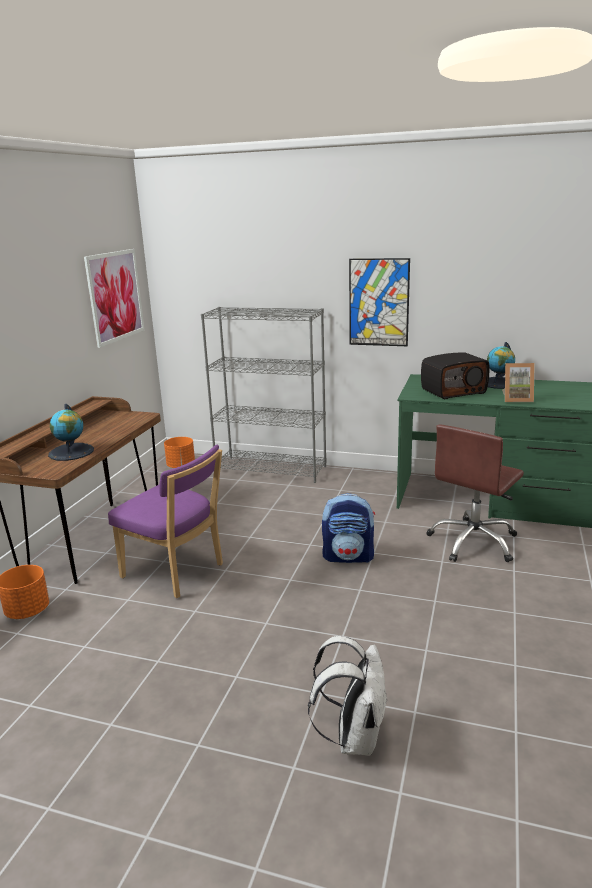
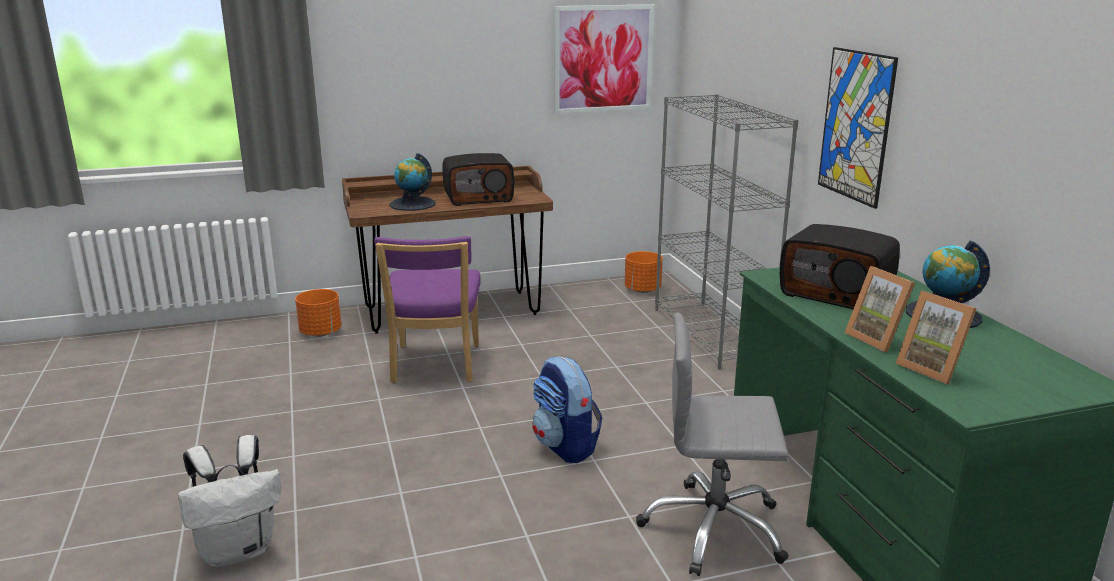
camera: 55 degrees right, 0 degrees up
(104, 430) = (479, 198): none -> radio
(473, 542) = (714, 529): brown office chair -> grey office chair
(557, 400) = (932, 369): none -> picture frame

